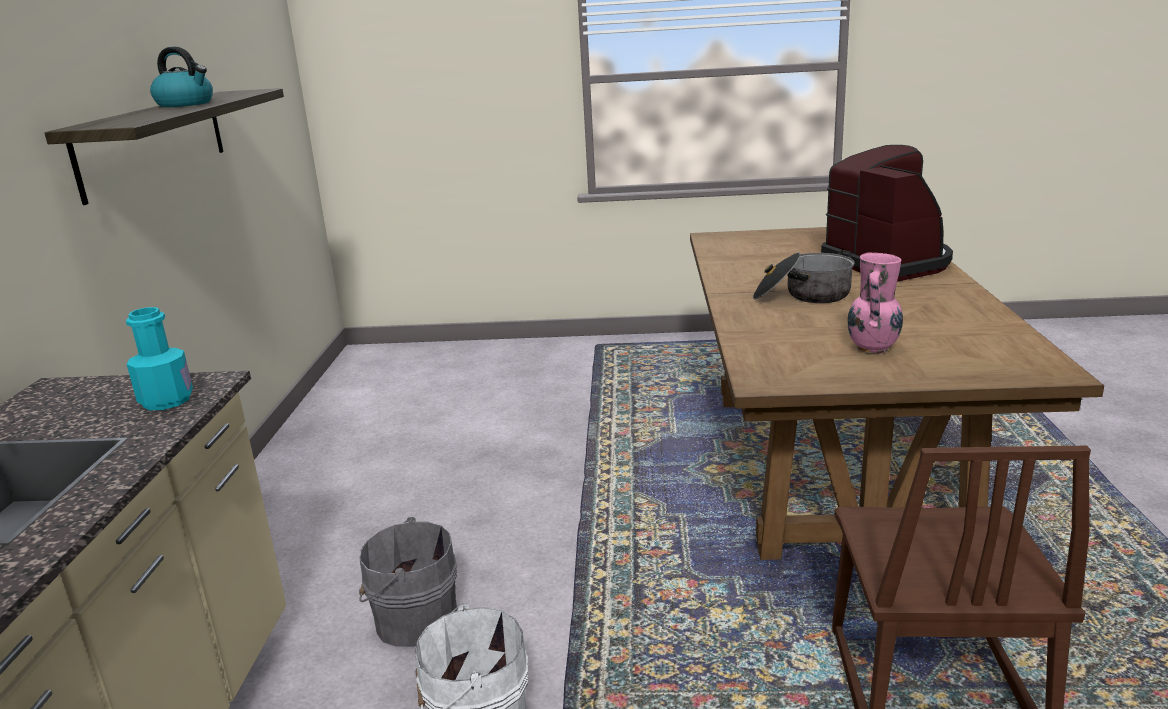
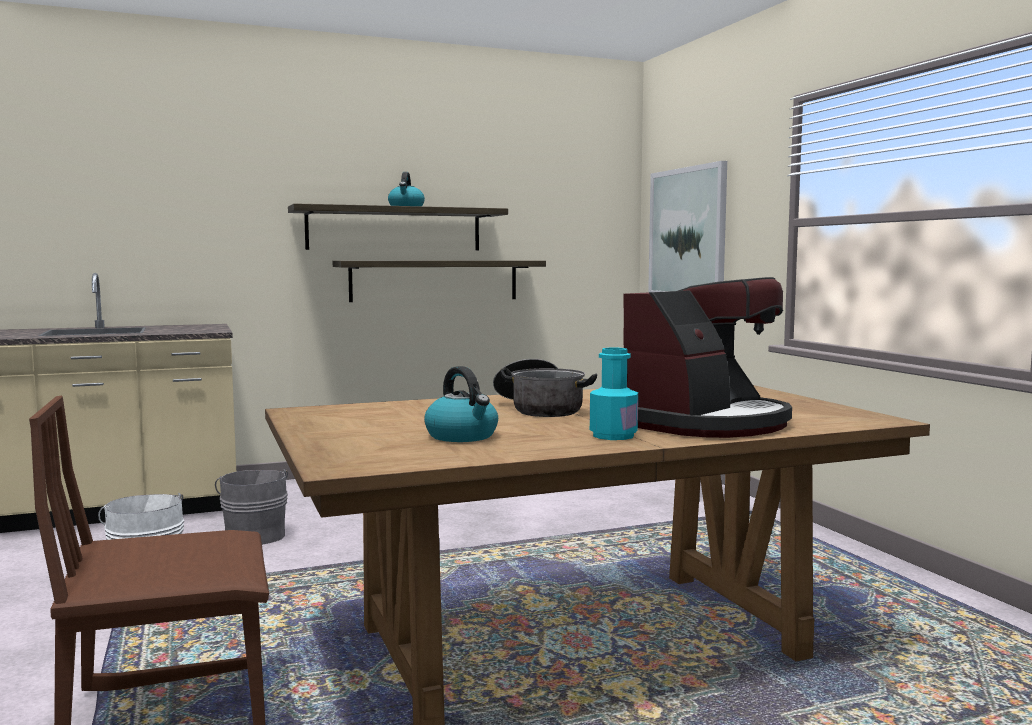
camera: 65 degrees right, 15 degrees down
(166, 400) = (189, 331): turquoise bottle -> turquoise bottle (613, 435)
(201, 208) = (434, 280): none -> shelf
(410, 93) = (687, 233): none -> picture
(873, 349) = (389, 426): pink vase -> none
(925, 328) = (462, 436): none -> kettle

